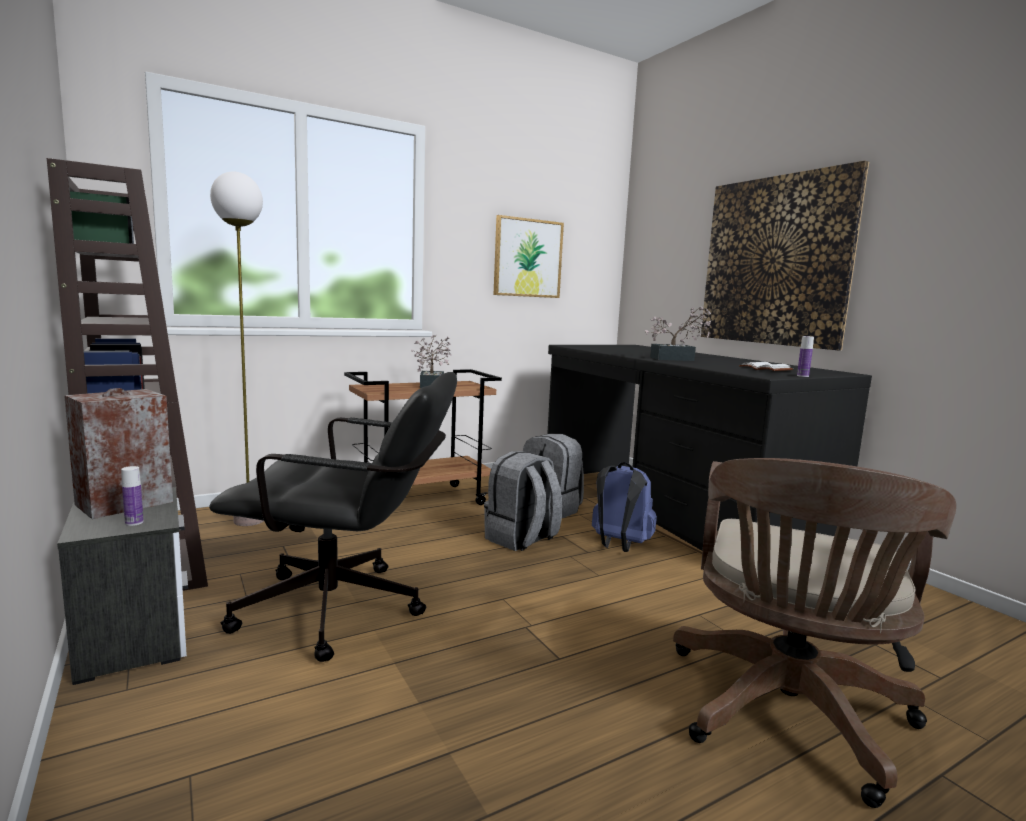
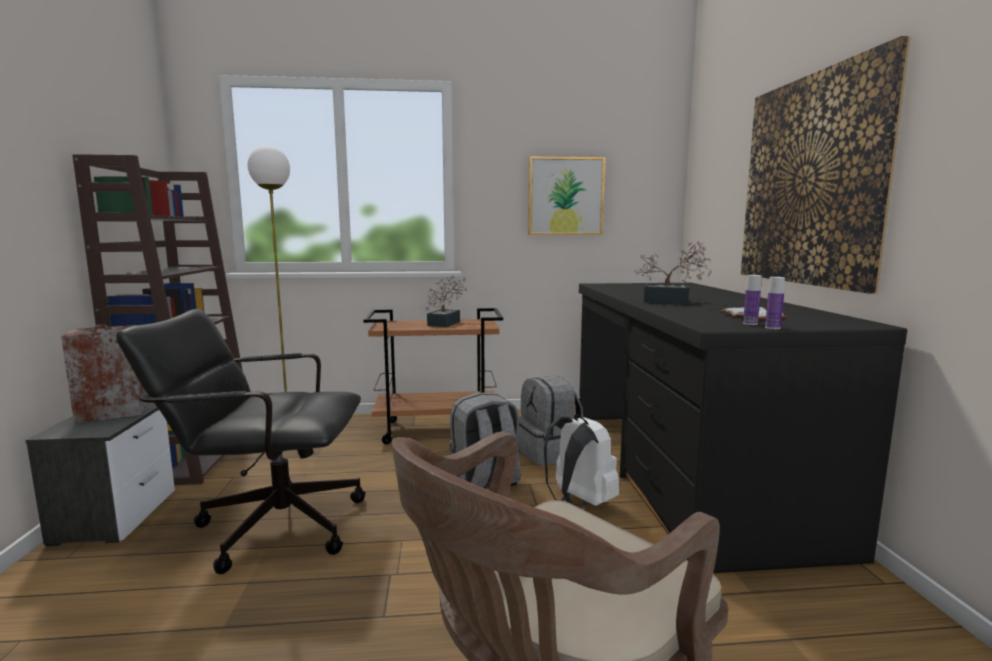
camera: 25 degrees right, 0 degrees up
(134, 522) = (90, 429): bottle -> bottle (750, 323)
(346, 611) = (267, 525): black office chair -> black office chair turned 150 degrees clockwise
(619, 545) = (579, 503): blue backpack -> white backpack

